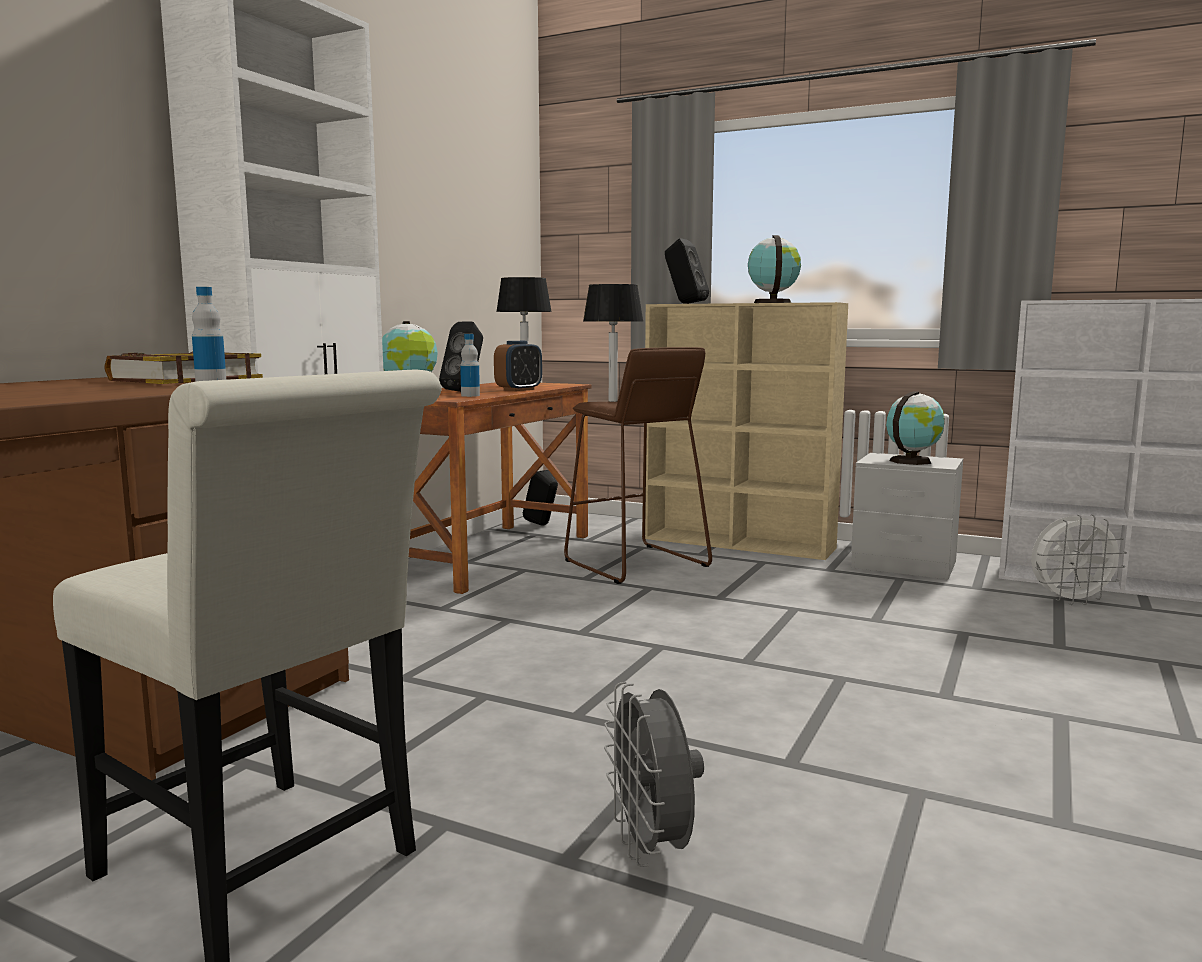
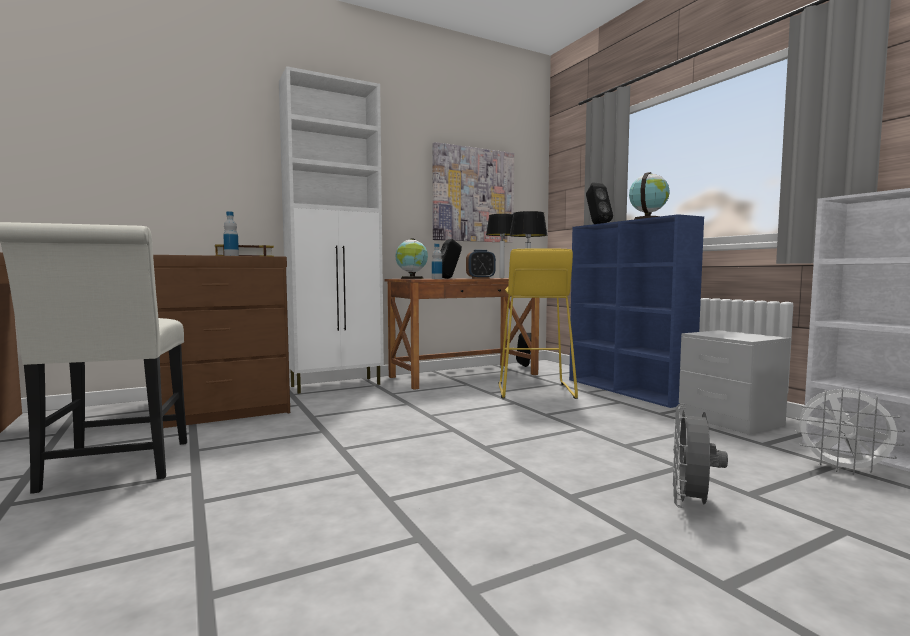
camera: 35 degrees right, 5 degrees down
(457, 238) = (473, 195): none -> picture
(635, 564) = (534, 390): brown stool -> yellow stool
(652, 849) = (236, 511): grey fan -> grey fan (691, 504)
(740, 543) = (627, 390): beige bookcase -> blue bookcase
(912, 461) = (732, 335): globe -> none

